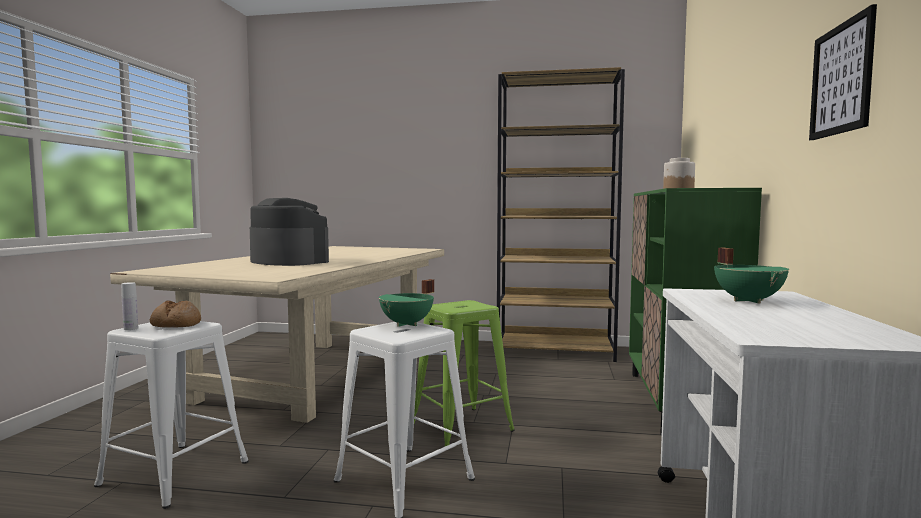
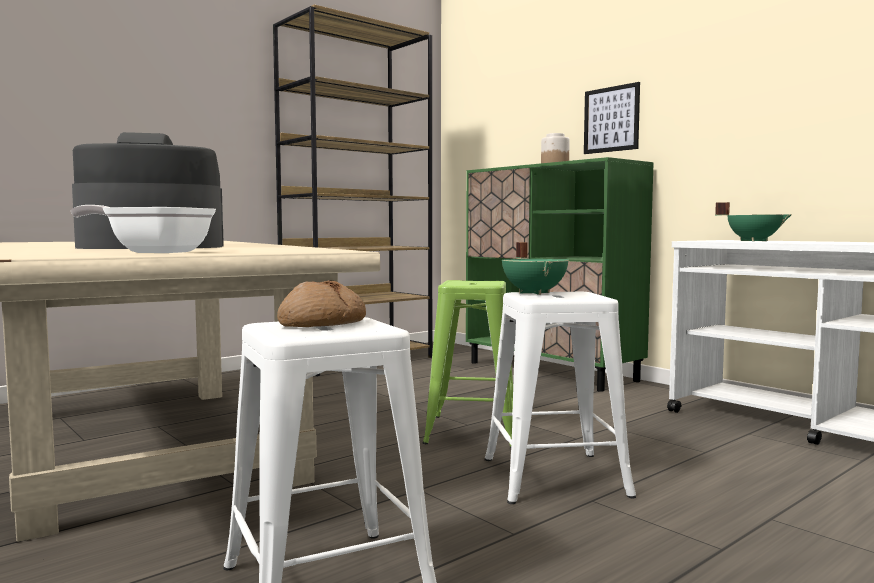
camera: 50 degrees left, 0 degrees up
(131, 328) = (292, 334): white bottle -> none
(216, 270) = (153, 252): none -> frying pan
(841, 79) = (774, 79): picture -> picture (611, 119)

